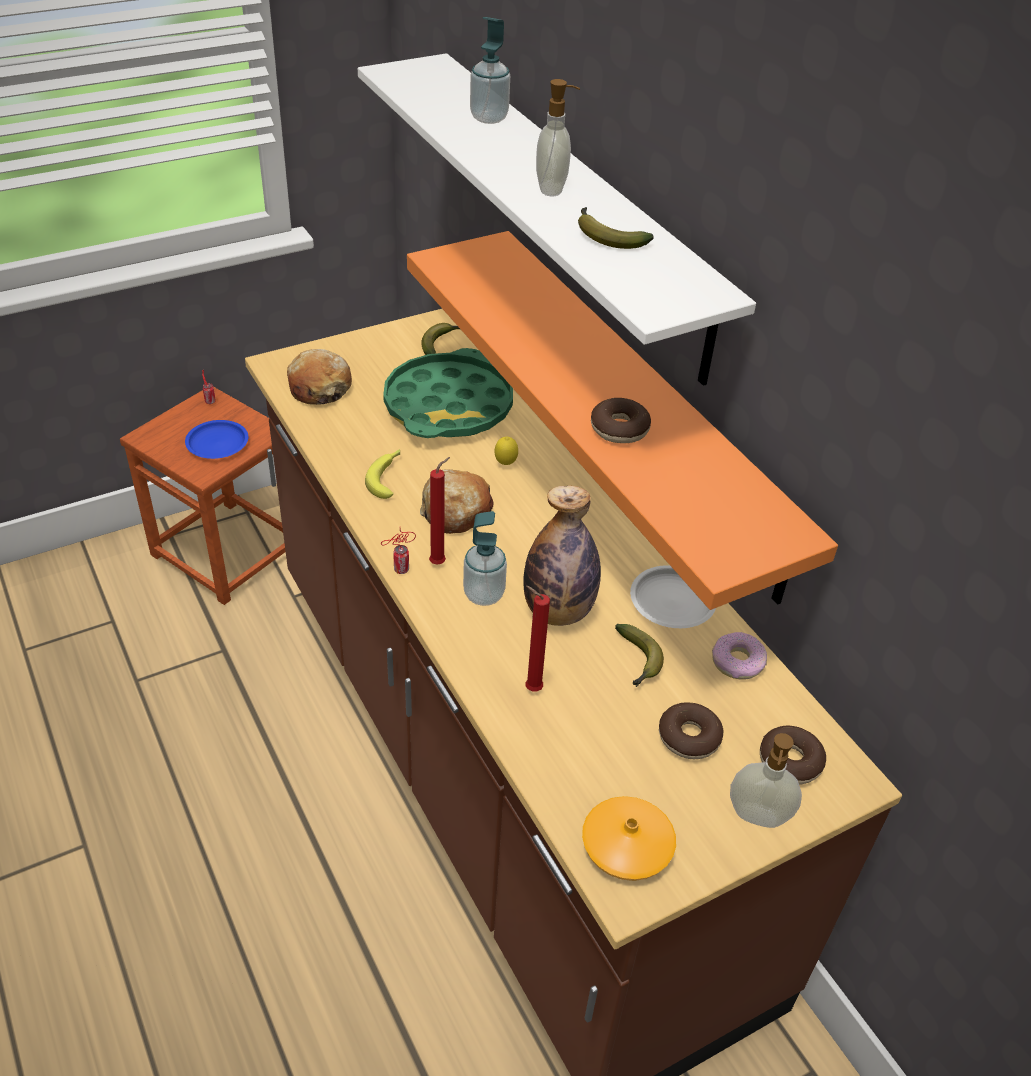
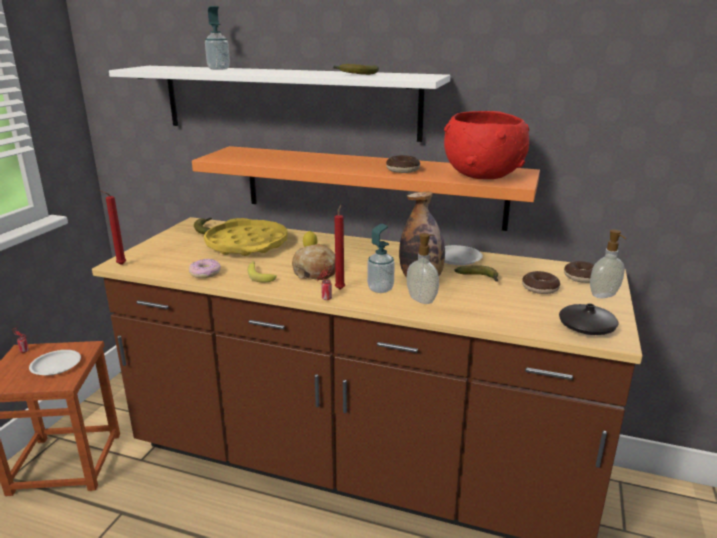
camera: 40 degrees left, 20 degrees down
(218, 443) = (56, 365): blue plate -> white plate
(319, 388) = (162, 262): bread -> none
(448, 406) = (247, 244): green tray -> yellow tray
(530, 688) = (458, 305): red candle -> red candle (120, 265)
(552, 189) = (299, 72): soap dispenser -> soap dispenser (422, 299)
(627, 846) = (586, 327): orange vase -> black vase
(707, 511) = (483, 175): none -> red bowl
(738, 662) = (512, 262): donut -> donut (205, 273)

